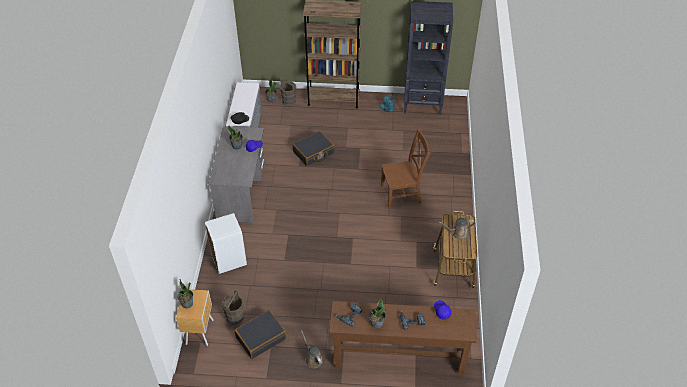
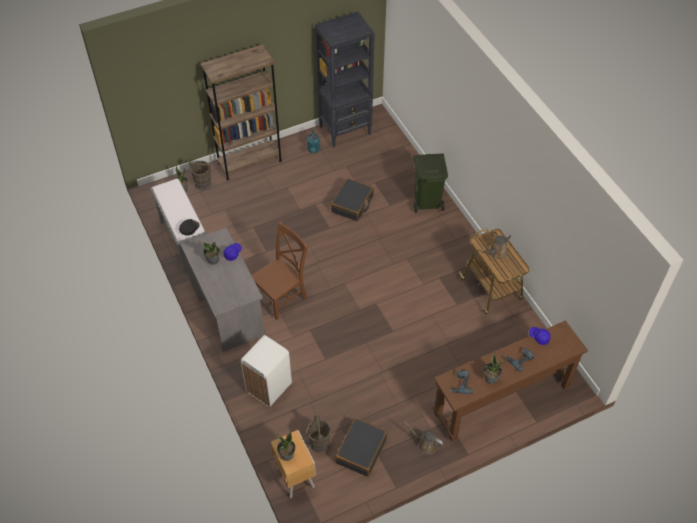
camera: 30 degrees left, 5 degrees up
(313, 153) = (271, 230): black suitcase -> black suitcase (352, 204)
(402, 194) = (392, 235): brown chair -> brown chair (282, 296)
(450, 181) = (427, 201): none -> green trash can

